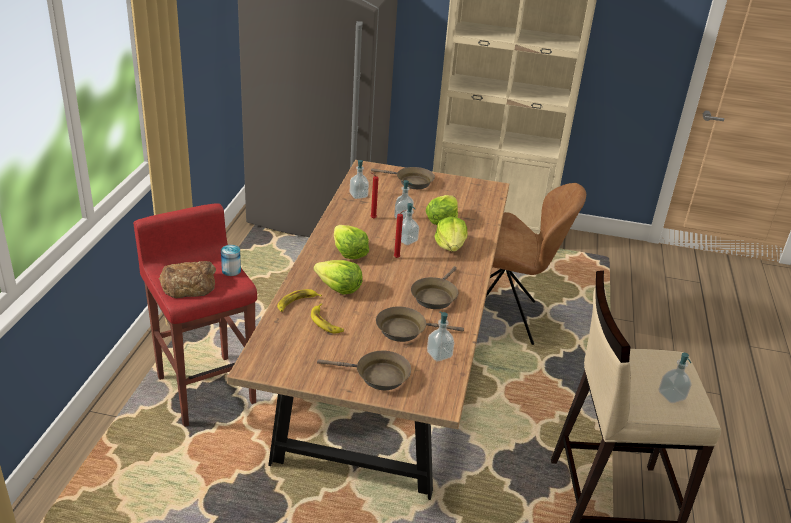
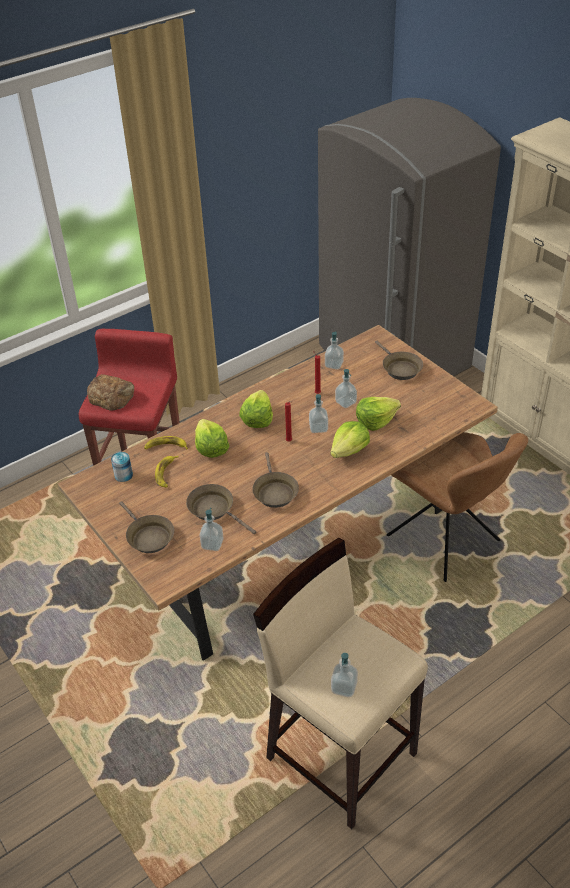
camera: 45 degrees right, 10 degrees up
(231, 270) = (151, 397): can -> can (123, 475)
(435, 296) = (274, 491): brown frying pan -> brown frying pan turned 75 degrees counterclockwise

